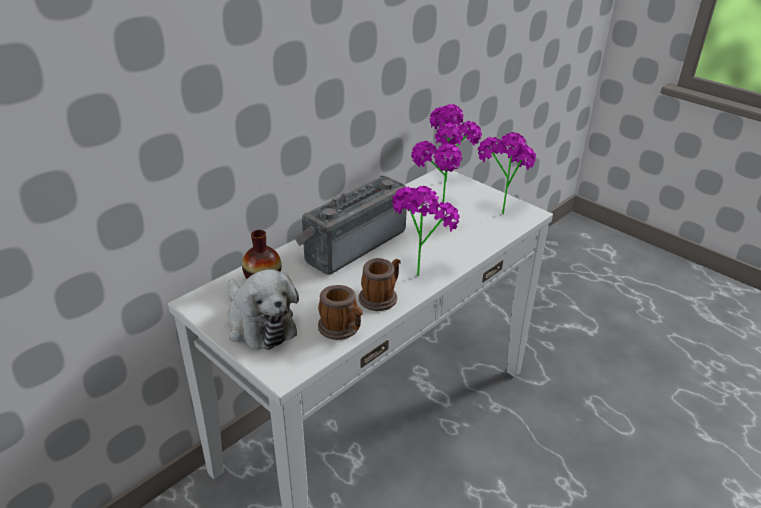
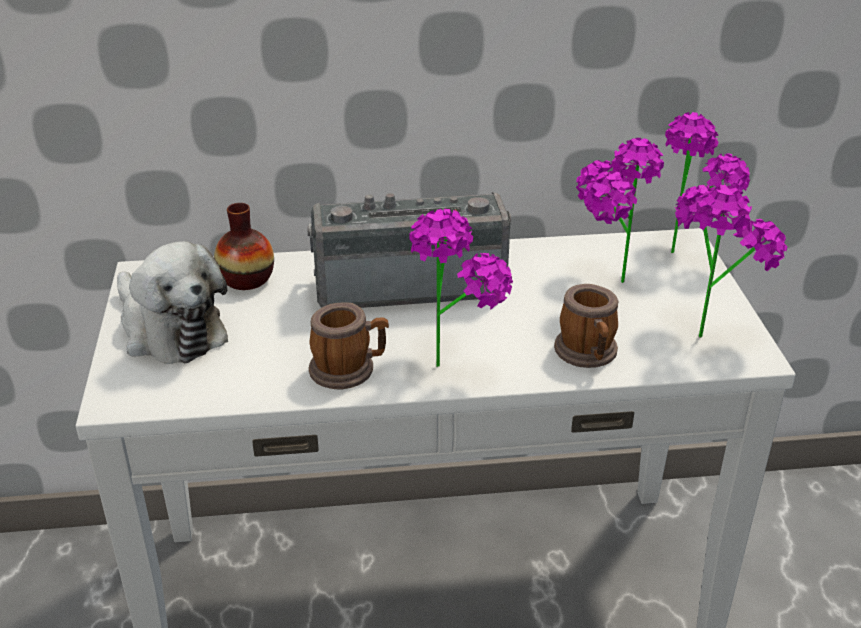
camera: 40 degrees right, 0 degrees up
(259, 323) = (170, 330): plush toy -> plush toy turned 45 degrees counterclockwise
(342, 329) = (247, 384): mug -> mug (588, 354)

